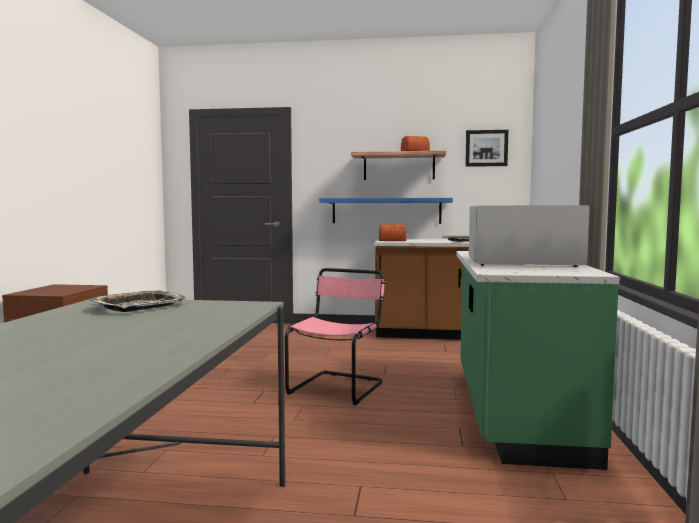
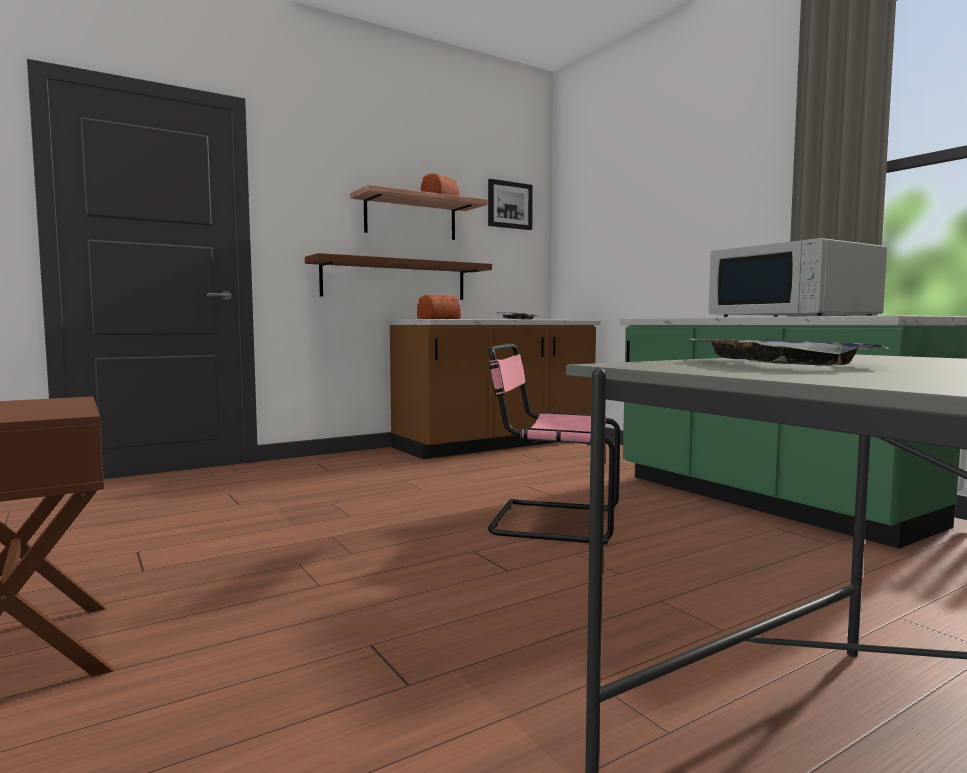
camera: 40 degrees left, 0 degrees up
(338, 387) = (549, 521): pink chair -> pink chair turned 60 degrees counterclockwise
(386, 210) = (395, 280): blue shelf -> brown shelf
(520, 262) = (793, 316): white microwave -> white microwave turned 90 degrees counterclockwise

